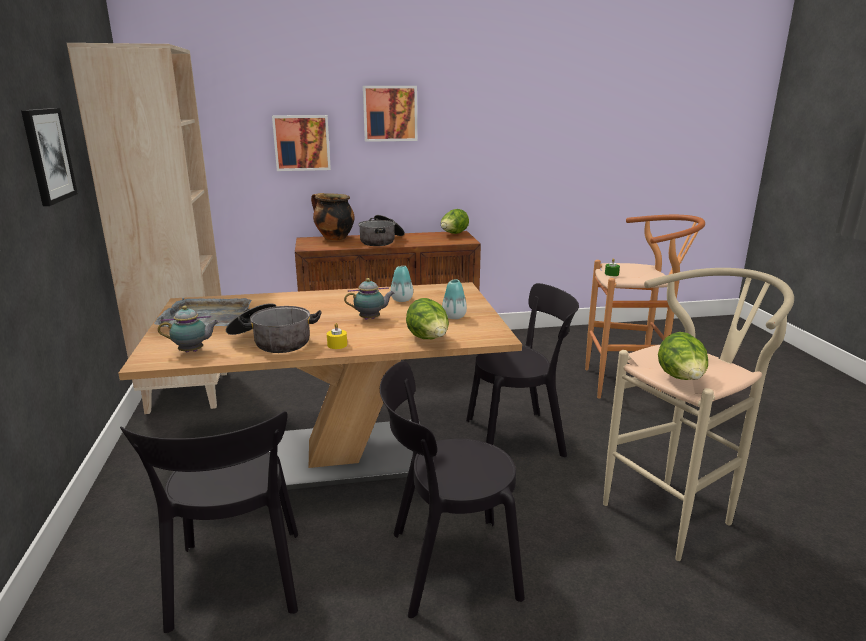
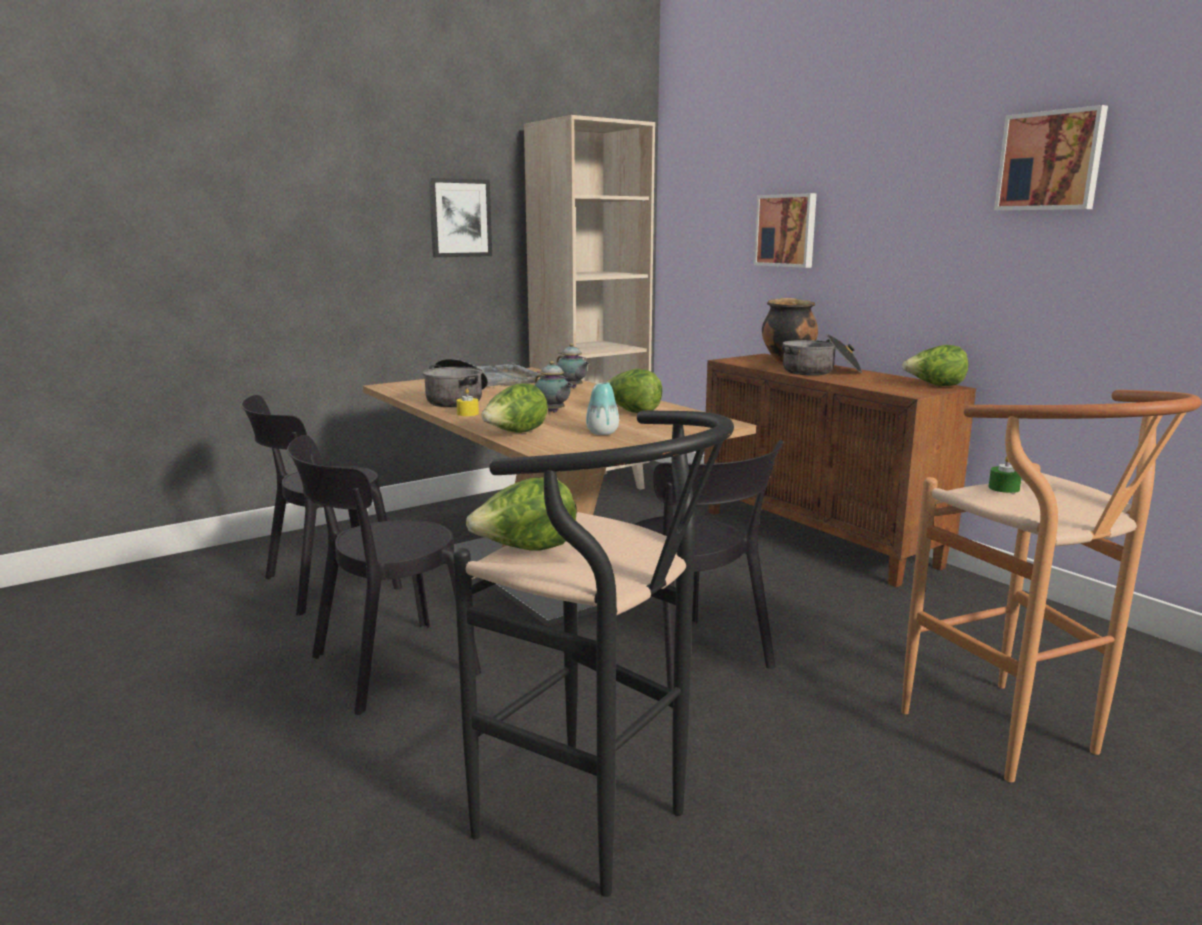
camera: 65 degrees right, 5 degrees down
(193, 351) = (415, 389): teapot -> teapot (572, 388)
(390, 113) = (889, 189): picture -> picture (1050, 161)
(402, 300) = (632, 412): vase -> lettuce
(446, 565) = (386, 667): black chair -> black chair turned 90 degrees counterclockwise
(676, 512) = (599, 829): beige stool -> black stool

